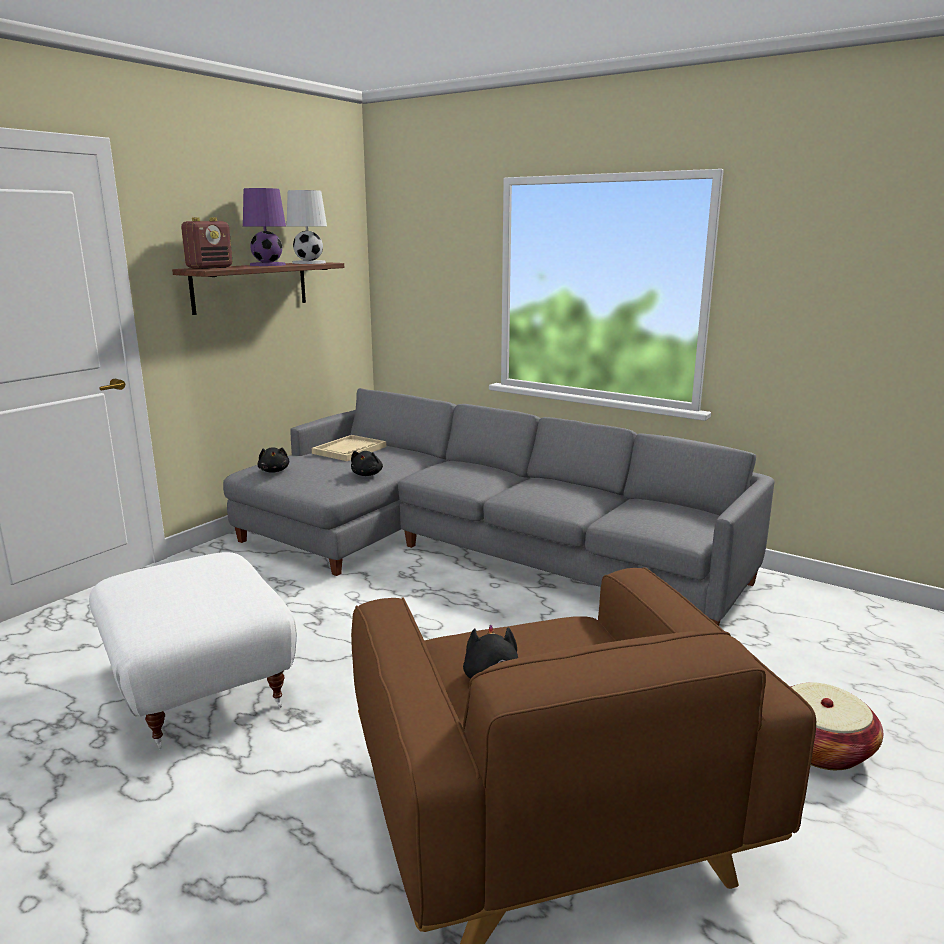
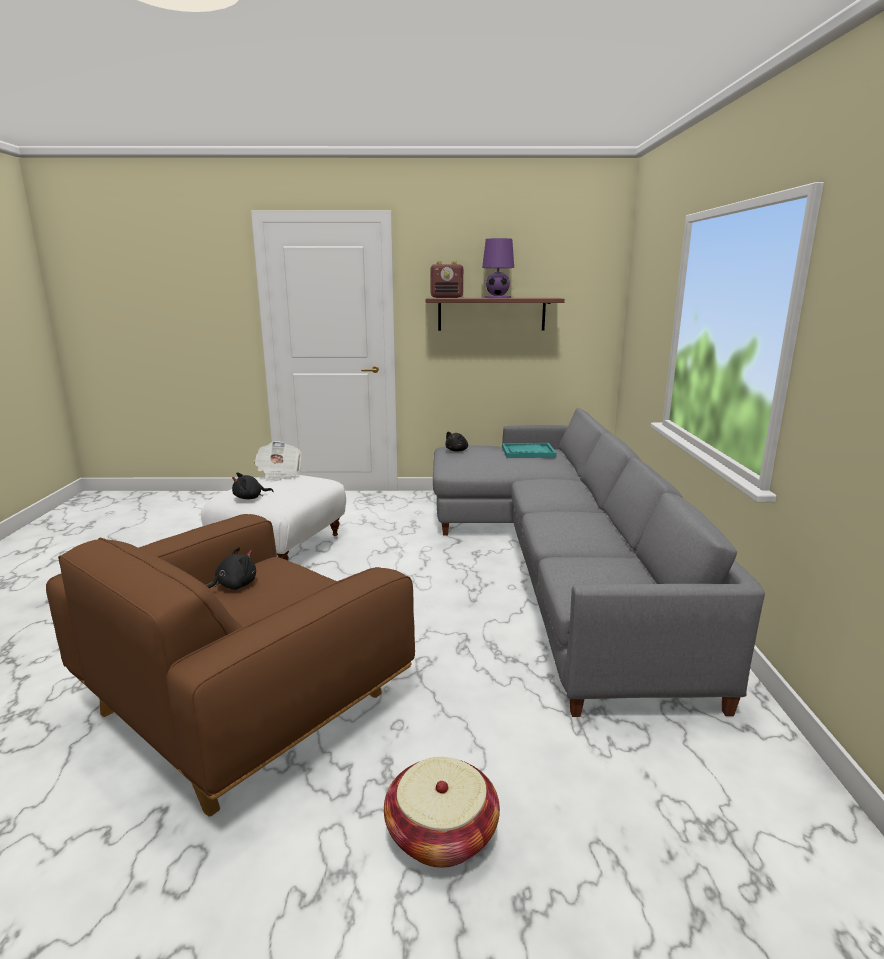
camera: 55 degrees right, 0 degrees up
(141, 573) = (279, 474): none -> newspaper
(309, 263) = (539, 297): white table lamp -> none
(349, 450) = (528, 452): beige tray -> turquoise tray
(367, 474) = (497, 469): black plush toy -> black plush toy (250, 498)

